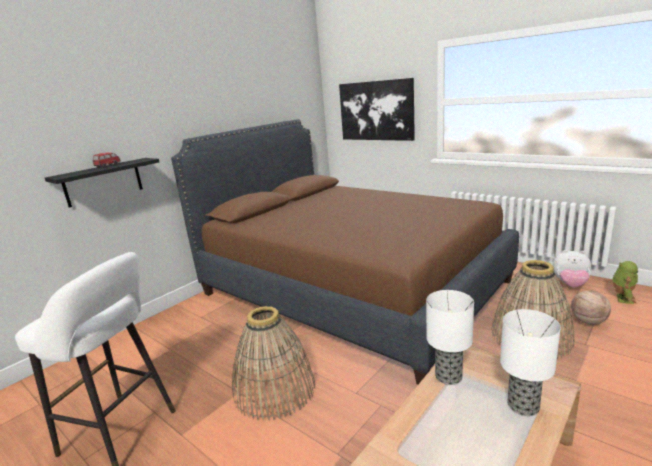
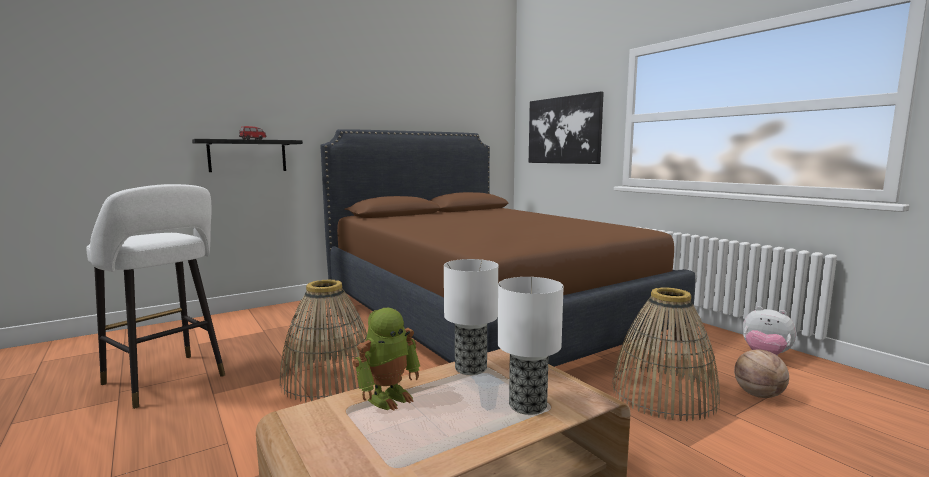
camera: 15 degrees right, 10 degrees down
(622, 298) = (831, 382): toy robot -> toy robot (388, 397)

